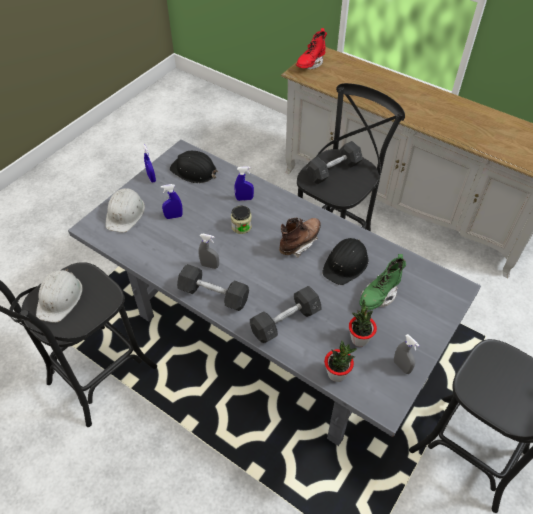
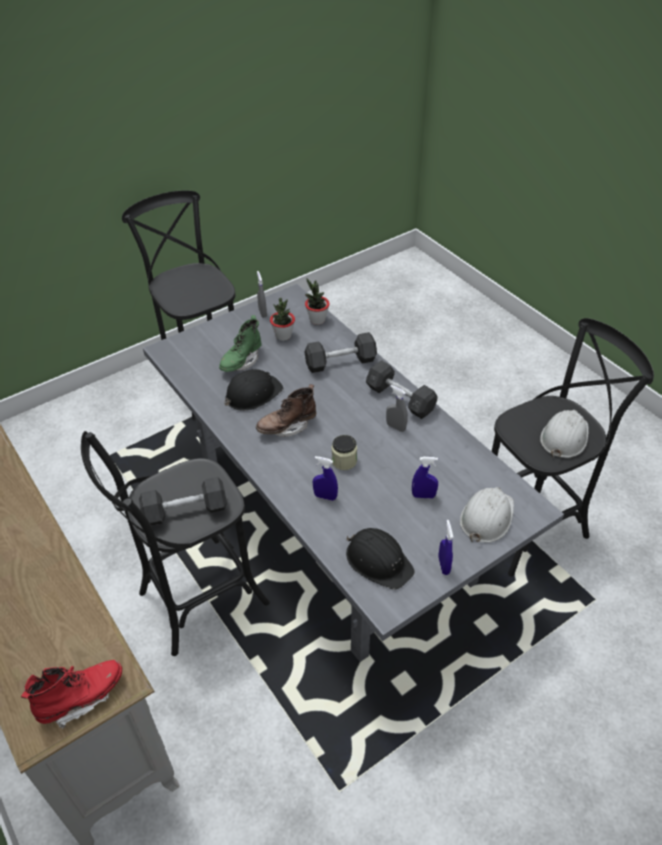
camera: 160 degrees left, 5 degrees down
(379, 295) = (241, 361): green boot -> green boot turned 150 degrees clockwise

